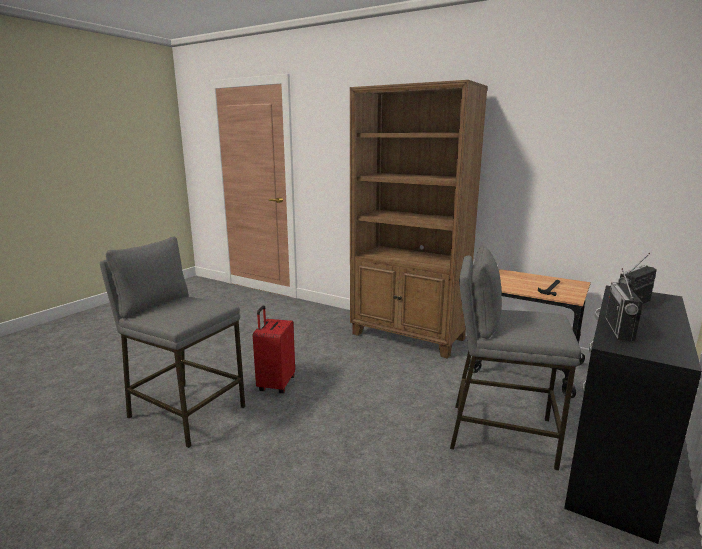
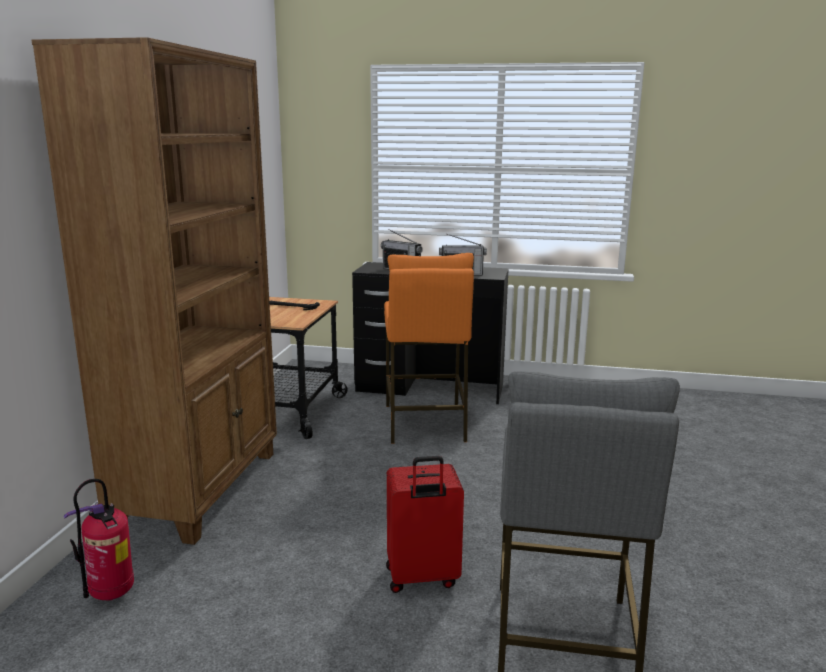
camera: 110 degrees left, 0 degrees up
(326, 320) = (111, 595): none -> fire extinguisher
(501, 433) = (424, 423): grey stool -> orange stool

